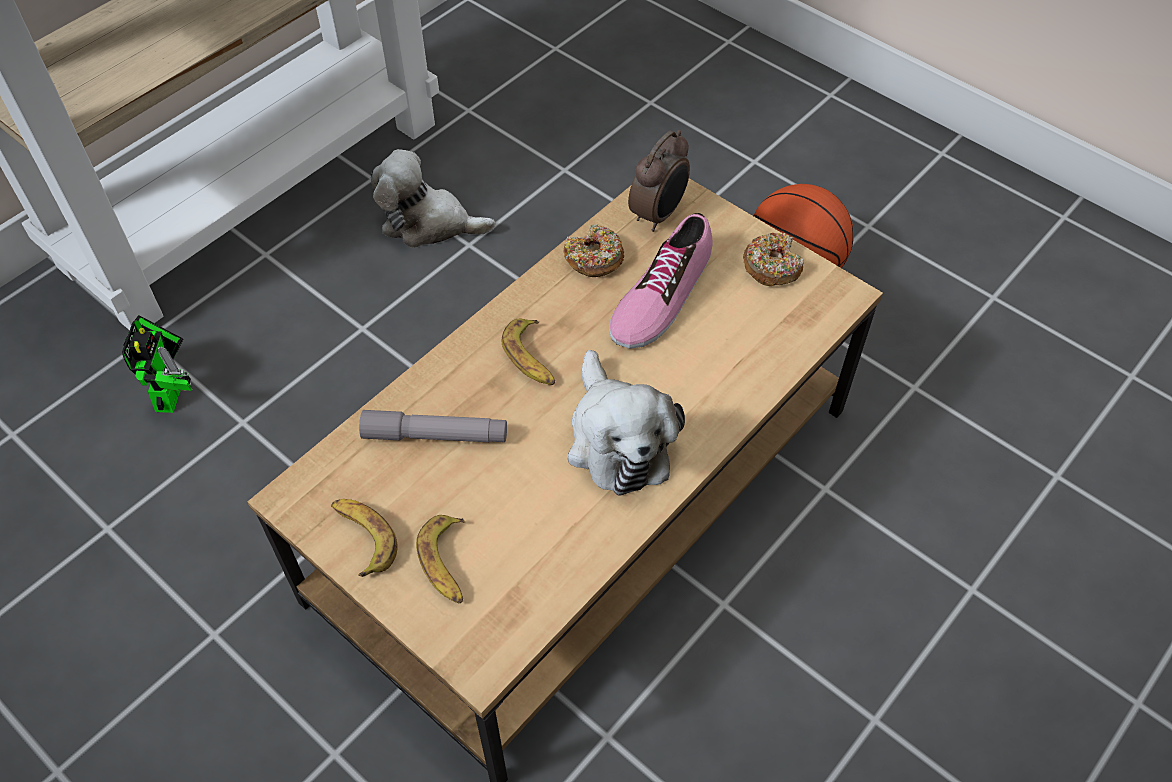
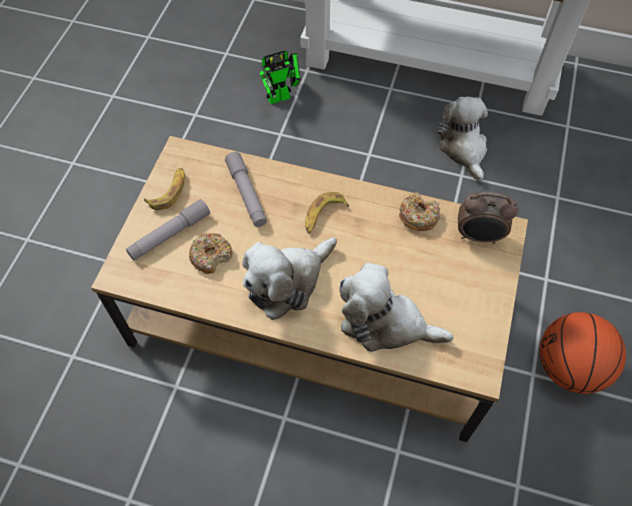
camera: 65 degrees right, 5 degrees up
(447, 564) = (169, 234): banana -> grey flashlight
(660, 295) = (411, 263): shoe -> none
(734, 357) = (385, 323): none -> plush toy
(772, 266) = (476, 319): donut -> donut (211, 256)

